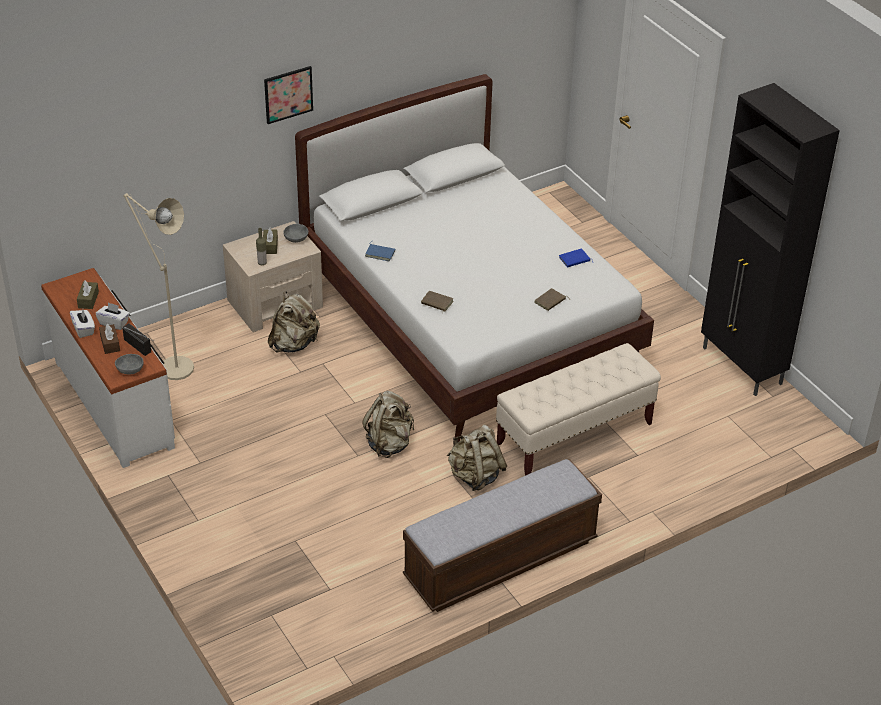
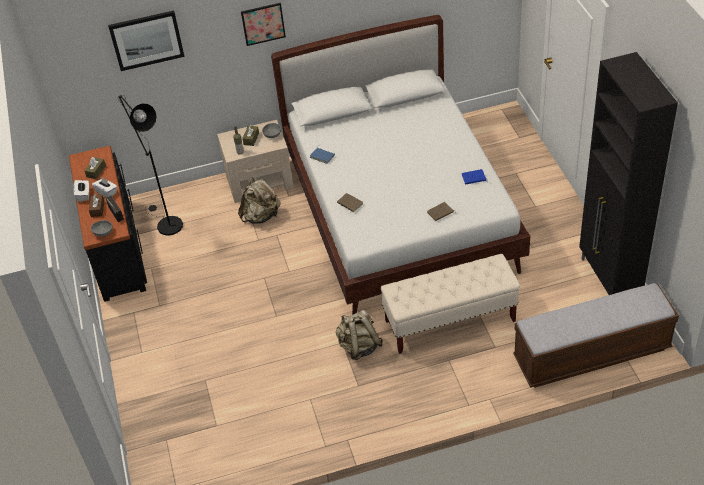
camera: 20 degrees right, 5 degrees up
(116, 403) = (117, 248): white dresser -> black dresser
(151, 121) = (146, 40): none -> picture
(170, 366) = (166, 223): beige floor lamp -> black floor lamp
(389, 443) = (303, 309): beige backpack -> none
(500, 560) = (353, 422): bench -> bench (591, 354)

